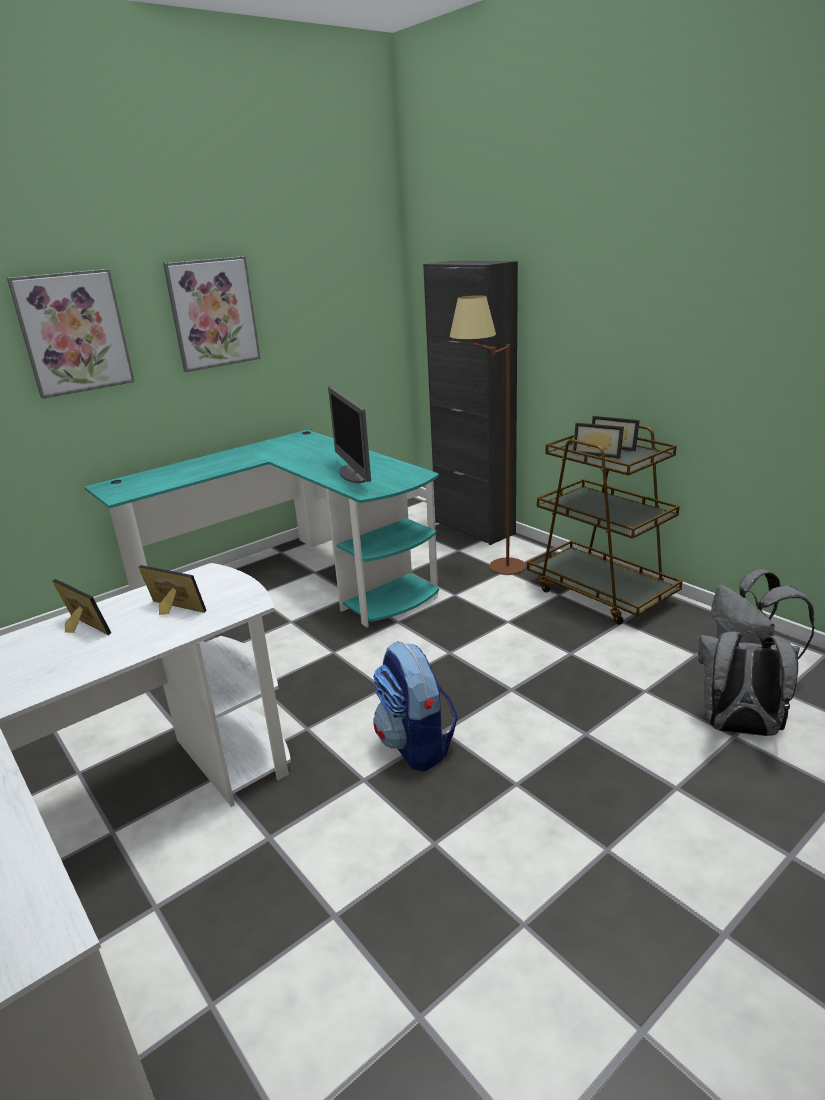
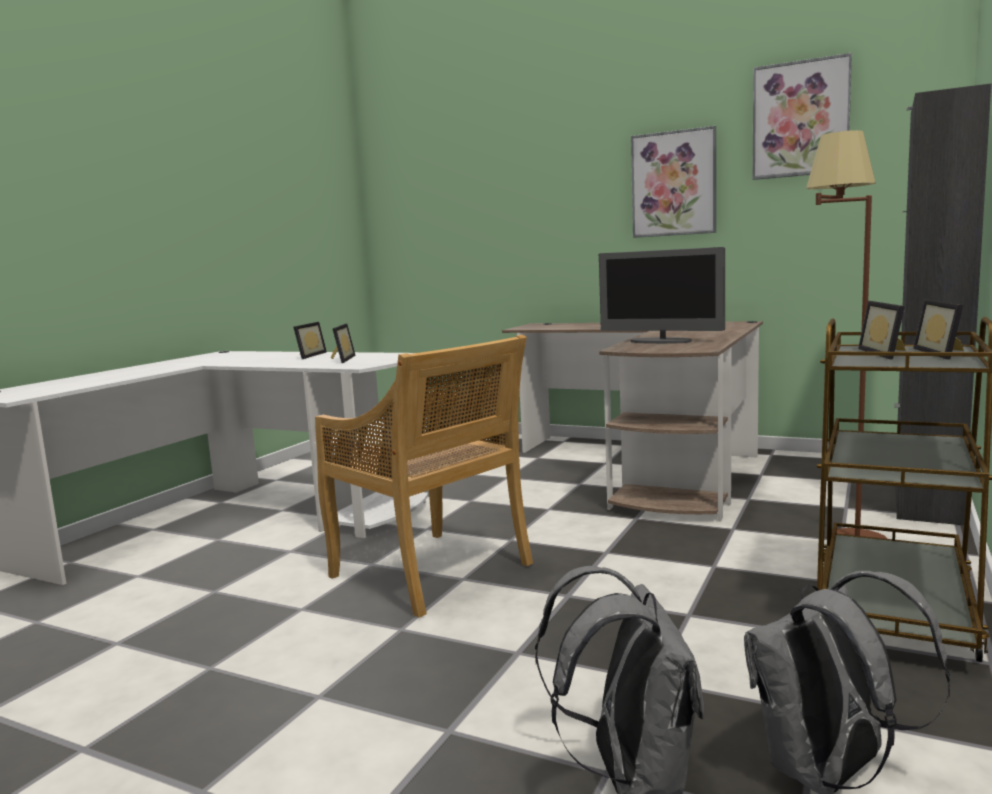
camera: 65 degrees right, 15 degrees down
(73, 333) = (549, 195): picture -> picture (800, 119)
(295, 581) = (652, 467): turquoise desk -> brown desk
(353, 475) = (661, 341): monitor -> monitor turned 105 degrees counterclockwise
(416, 745) = (433, 572): backpack -> beige chair

